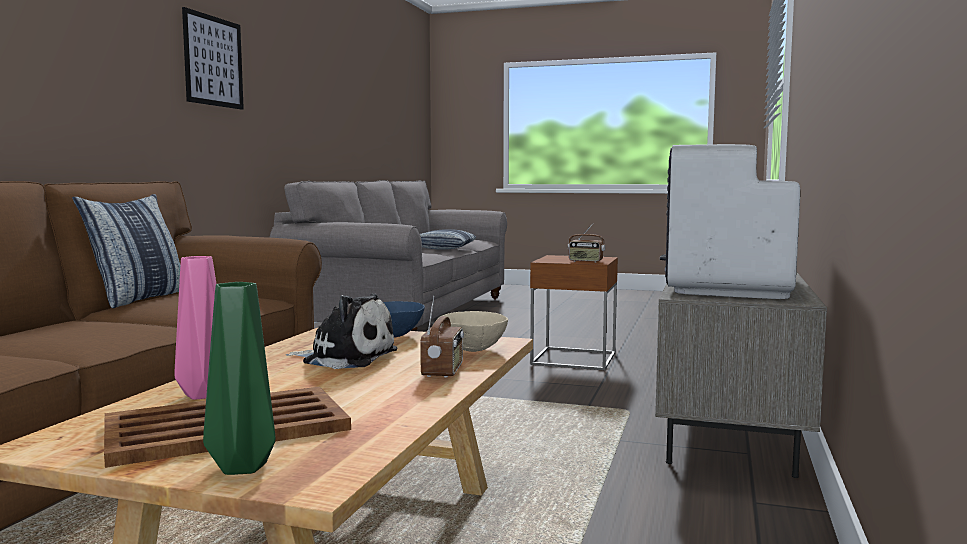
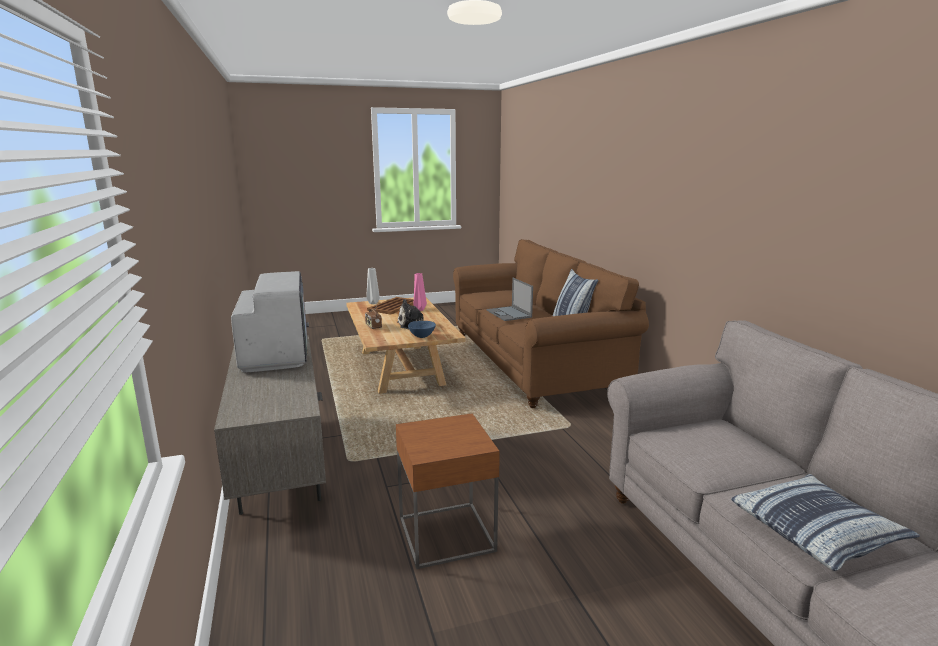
camera: 145 degrees right, 10 degrees up
(114, 331) = (509, 314): none -> laptop
(213, 61) = (725, 193): picture -> none
(239, 468) = (373, 303): green vase -> grey vase
(472, 350) = (379, 336): beige bowl -> none
(585, 261) = (426, 430): radio -> none

